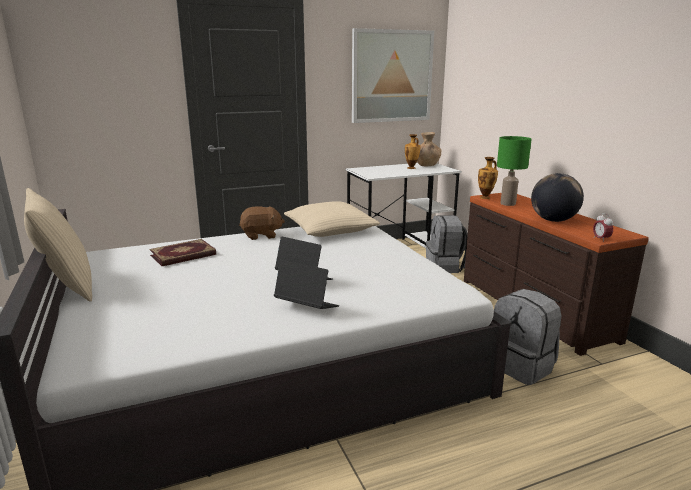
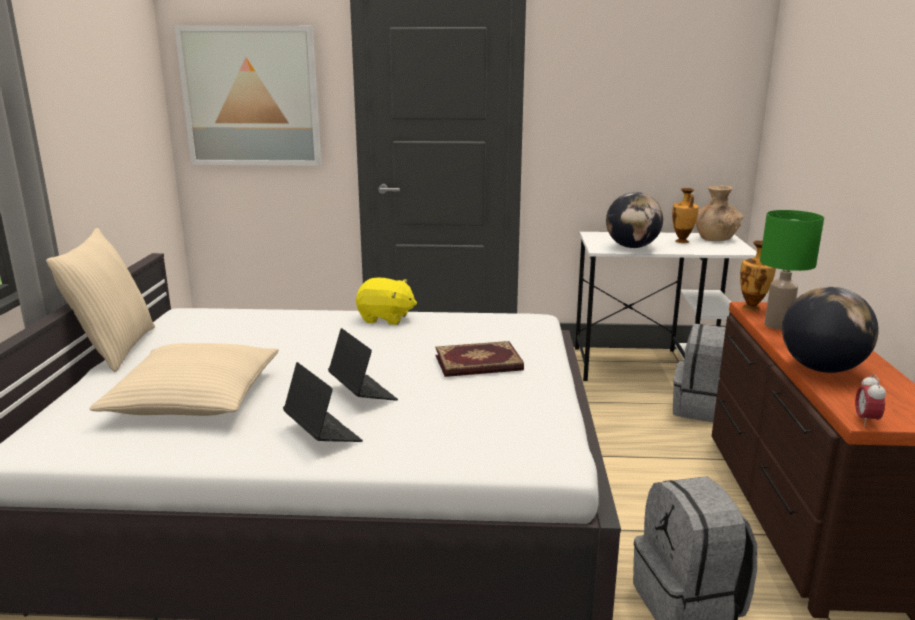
camera: 25 degrees right, 0 degrees up
(183, 255) = (267, 331): book -> book (478, 364)
(261, 235) = (385, 318): brown plush toy -> yellow plush toy
(330, 229) = (484, 323): beige pillow -> beige pillow (194, 397)
(388, 173) = (632, 247): none -> globe
(391, 76) = (667, 94): picture -> picture (251, 97)

